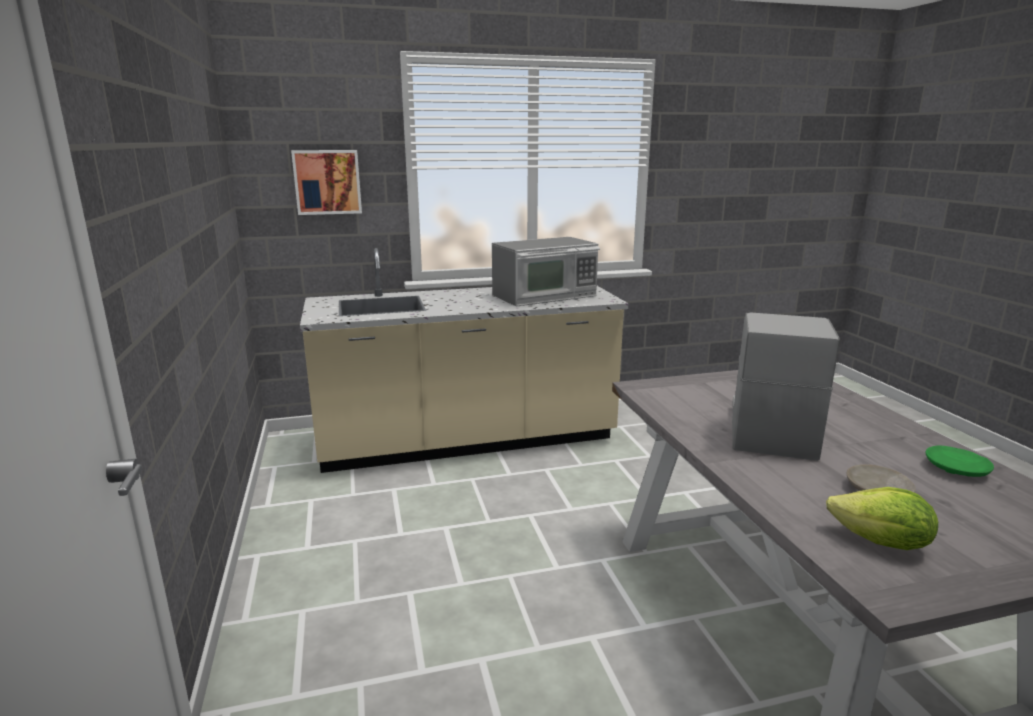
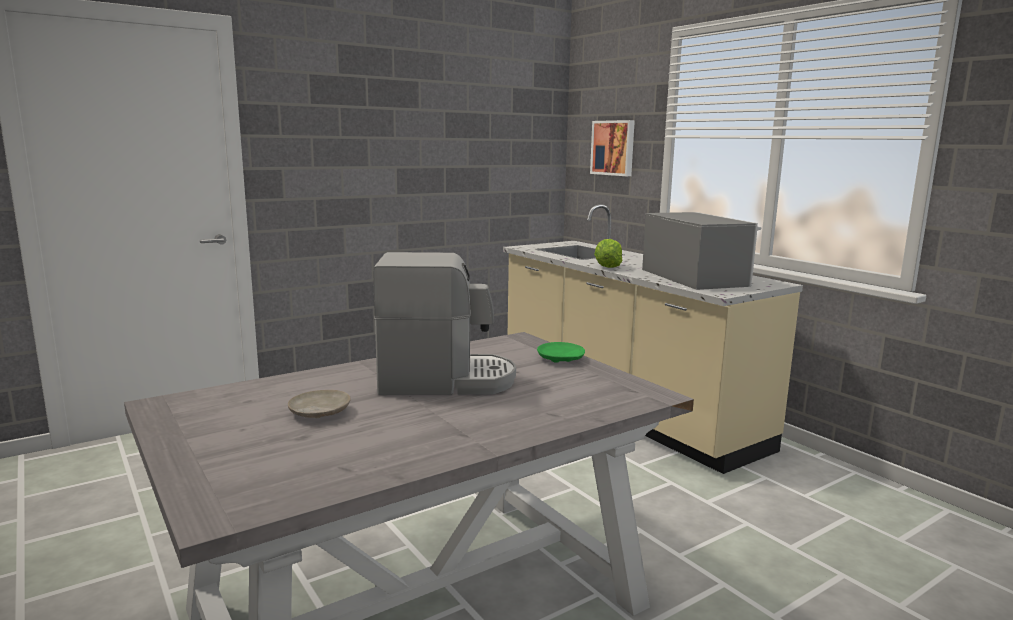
camera: 70 degrees right, 5 degrees down
(545, 296) = (695, 277): microwave -> microwave turned 150 degrees counterclockwise
(881, 543) = (228, 407): lettuce -> lettuce (607, 267)
(957, 469) = (382, 452): green plate -> green plate (560, 359)

